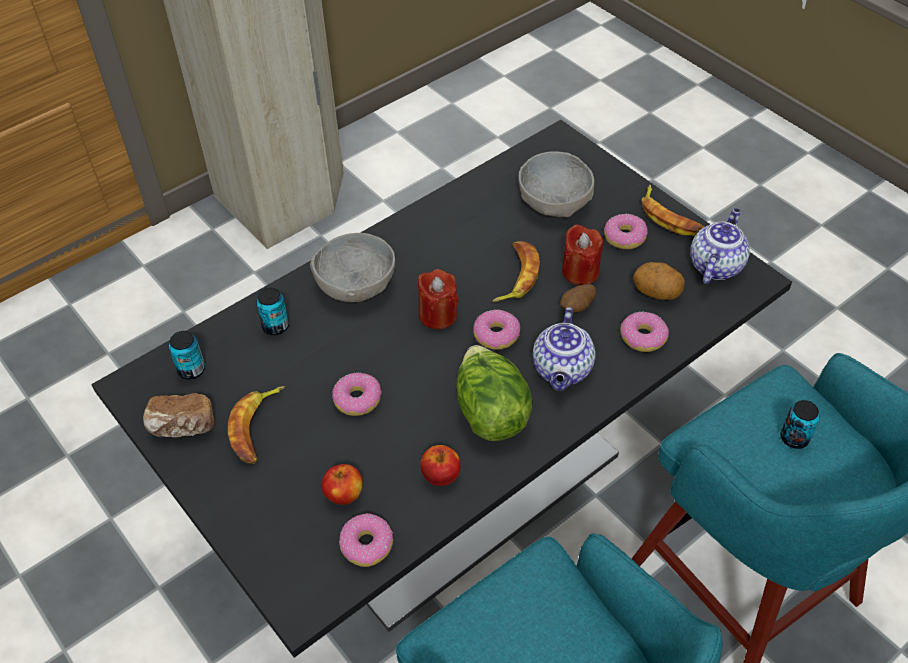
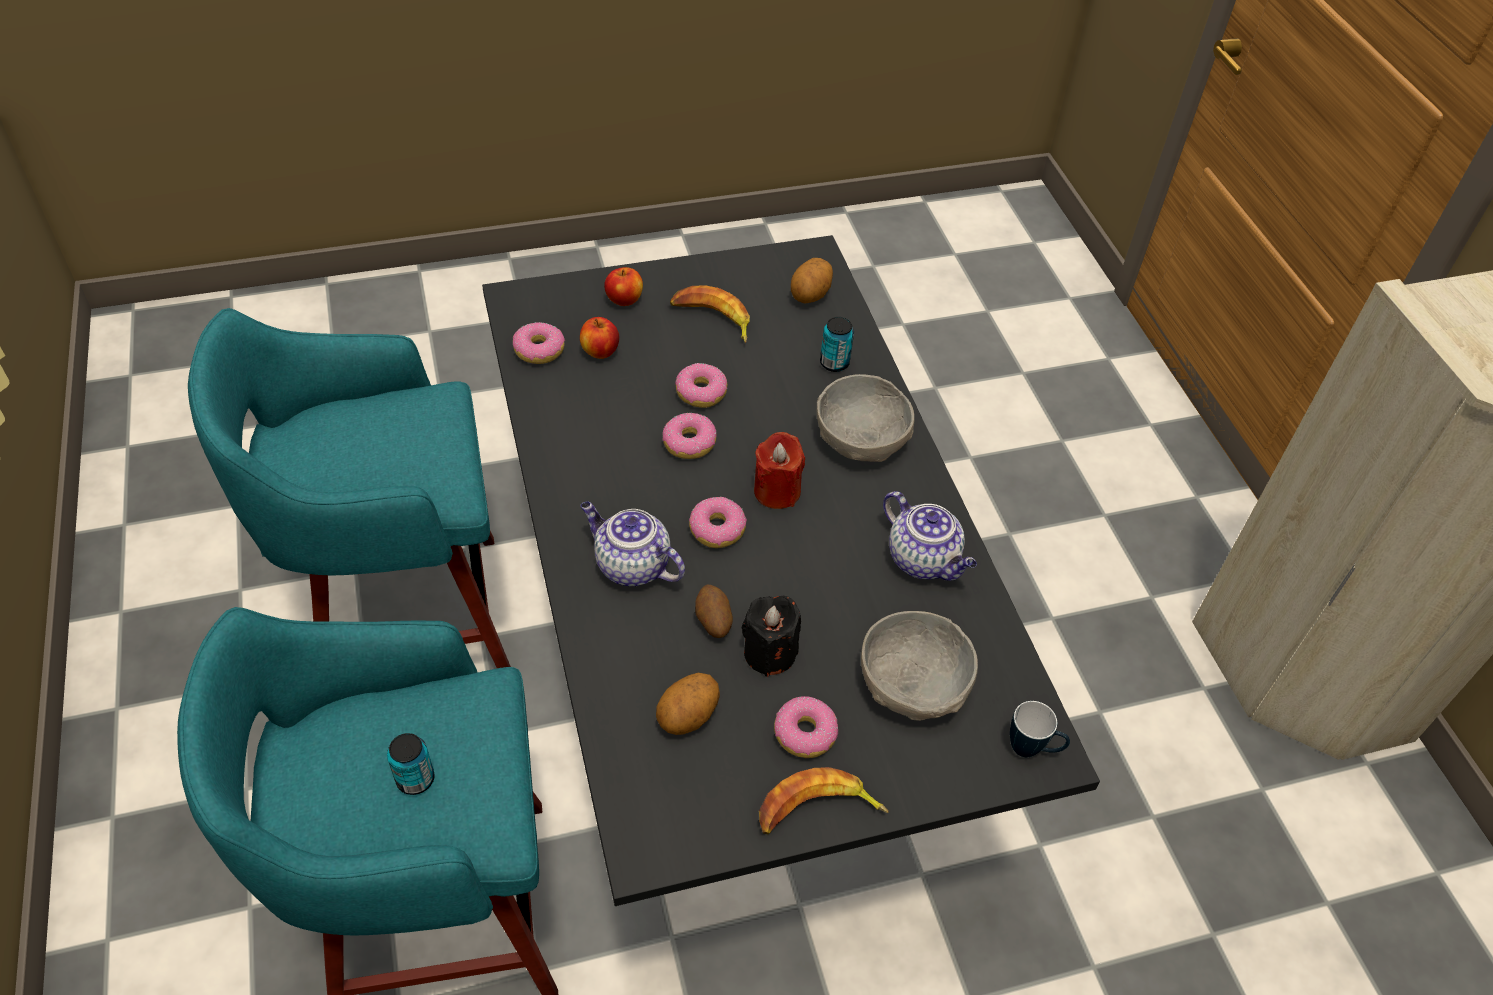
camera: 110 degrees right, 0 degrees up
(182, 427) = (745, 275): bread -> none
(191, 370) = (810, 295): can -> potato
(440, 476) = (572, 420): apple -> apple (624, 300)
(490, 412) = (618, 483): lettuce -> none
(515, 276) = (798, 584): banana -> none
(561, 146) = (1032, 750): none -> mug
(580, 271) = (770, 653): red candle -> black candle
(642, 337) = (628, 664): donut -> donut (689, 442)
(715, 265) = (696, 815): teapot -> teapot (924, 560)

